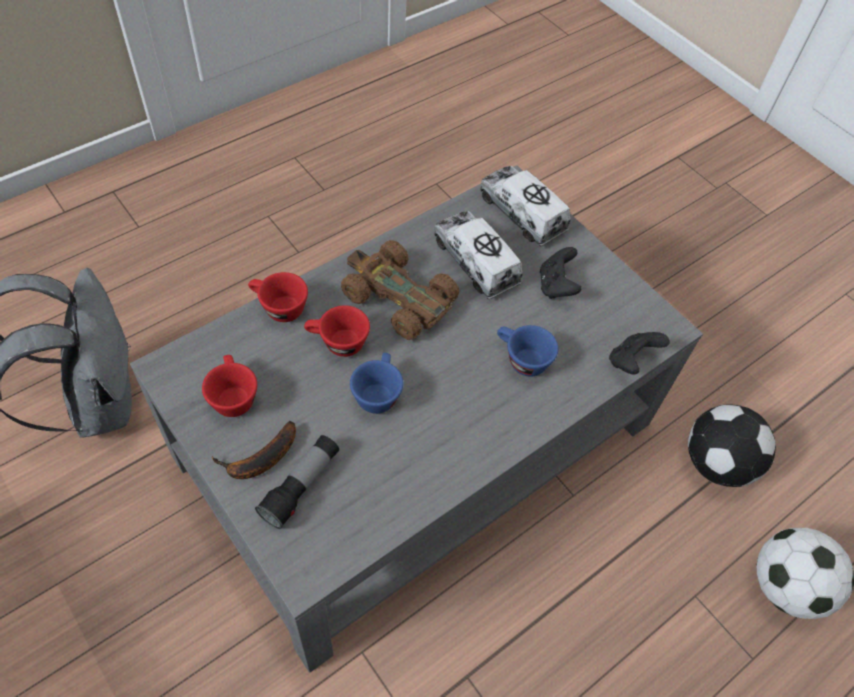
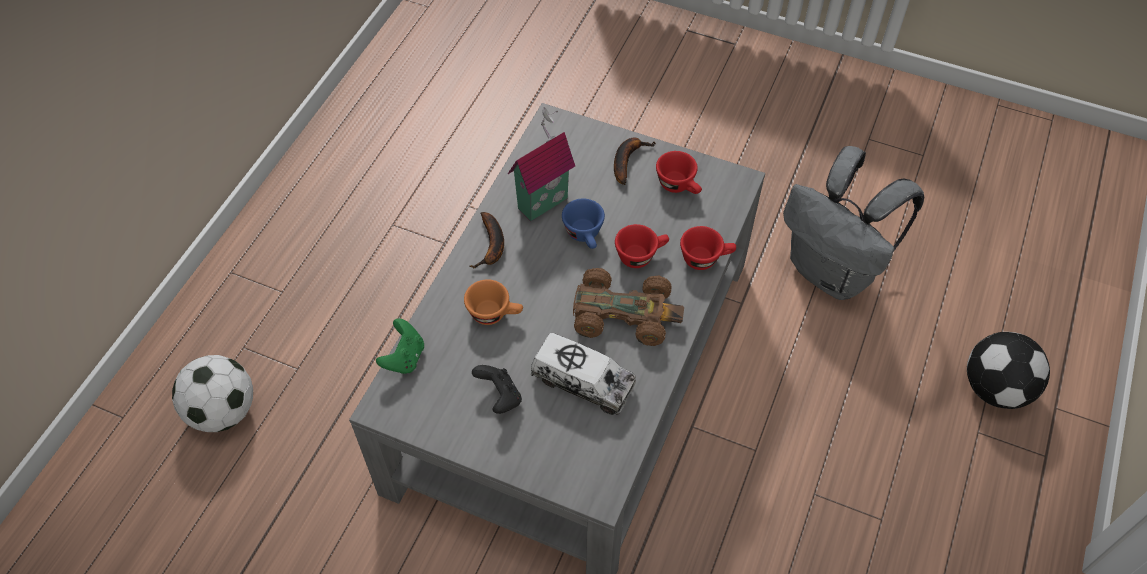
camera: 155 degrees right, 0 degrees up
(301, 486) = (590, 159): flashlight -> none
(396, 461) = (541, 201): none -> toy house
(485, 433) = (491, 246): none -> banana
(521, 359) = (495, 313): blue cup -> orange cup
(522, 214) = (572, 461): toy truck -> none
(631, 361) = (404, 358): black game controller -> green game controller
(717, 464) = (302, 489): football -> football (994, 388)

